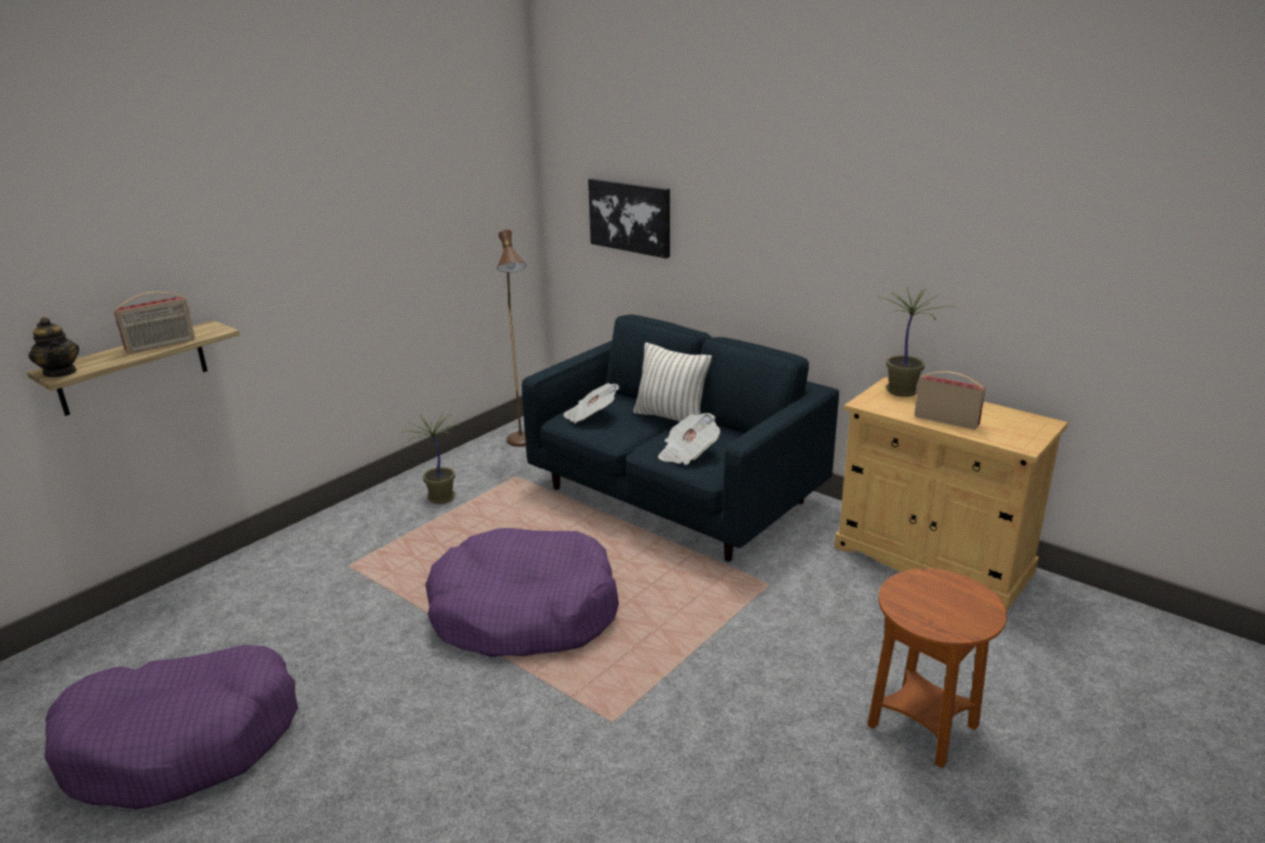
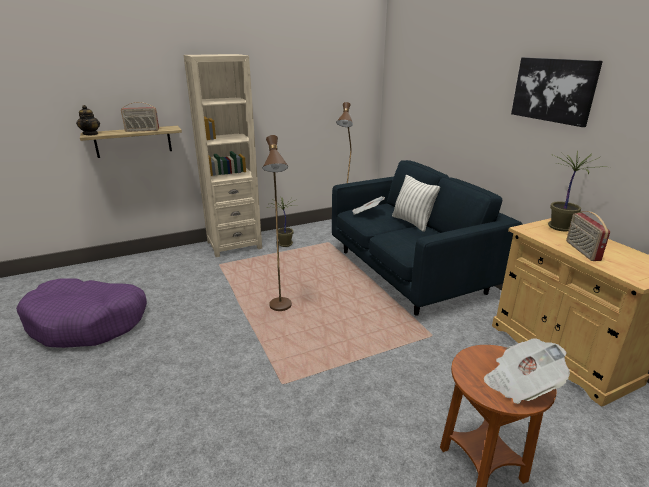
camera: 25 degrees right, 0 degrees up
(346, 522) = (234, 245): none -> beige bookcase
(524, 612) = (281, 310): purple dog bed -> brown floor lamp
(630, 217) = (422, 102): picture -> picture (553, 90)
(687, 453) = (406, 243): newspaper -> newspaper (521, 384)
(946, 421) = (581, 251): radio -> radio turned 150 degrees counterclockwise

